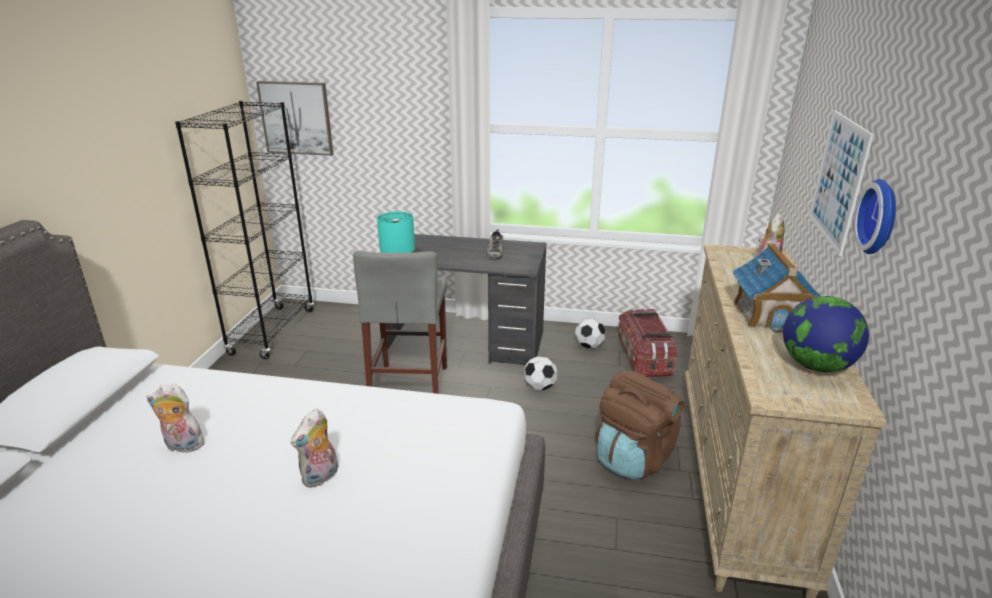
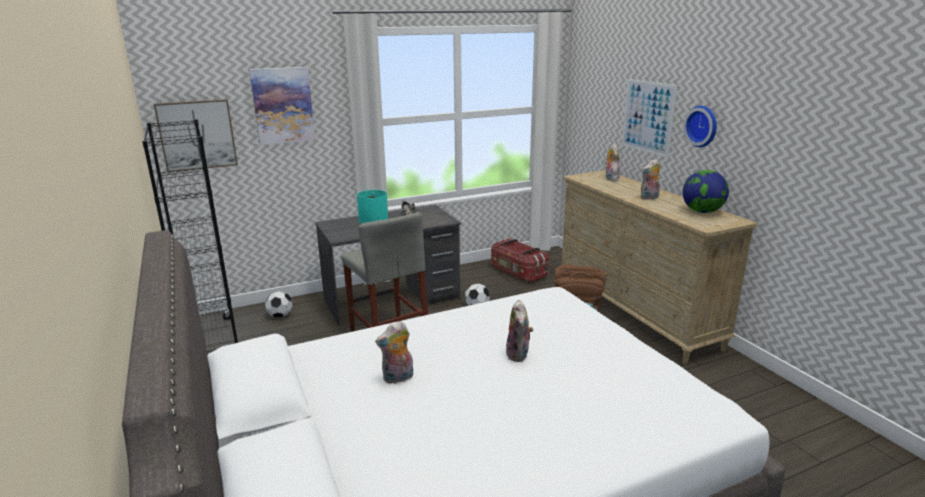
camera: 35 degrees left, 5 degrees down
(381, 95) = (283, 105): none -> picture
(589, 346) = (477, 276): football -> football (280, 315)
(769, 315) = (649, 198): toy house -> plush toy

